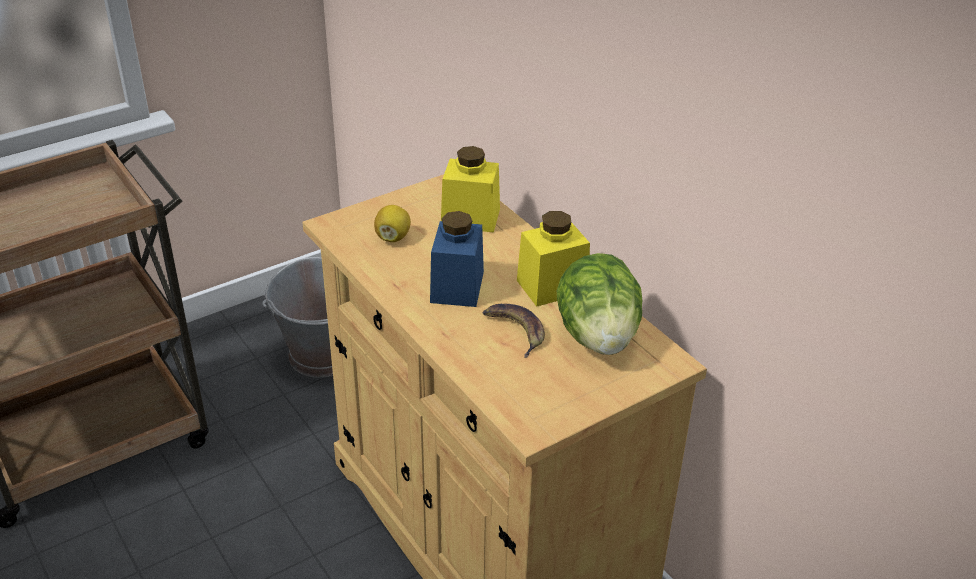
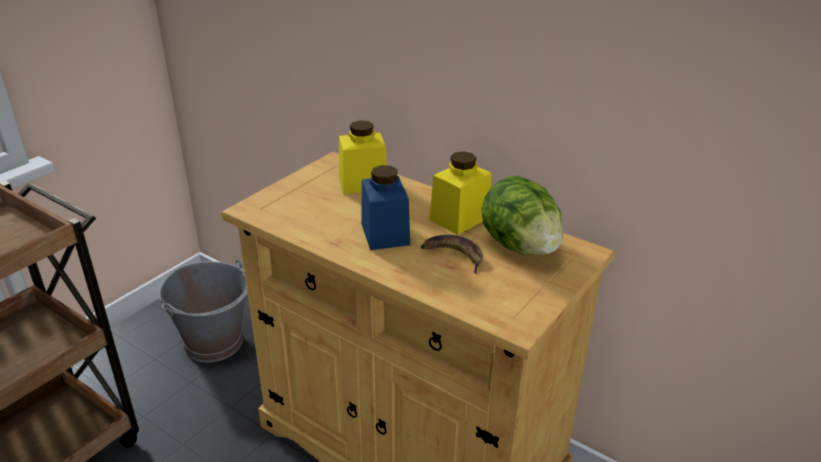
camera: 20 degrees left, 5 degrees down
(393, 237) = (308, 208): lemon -> none

